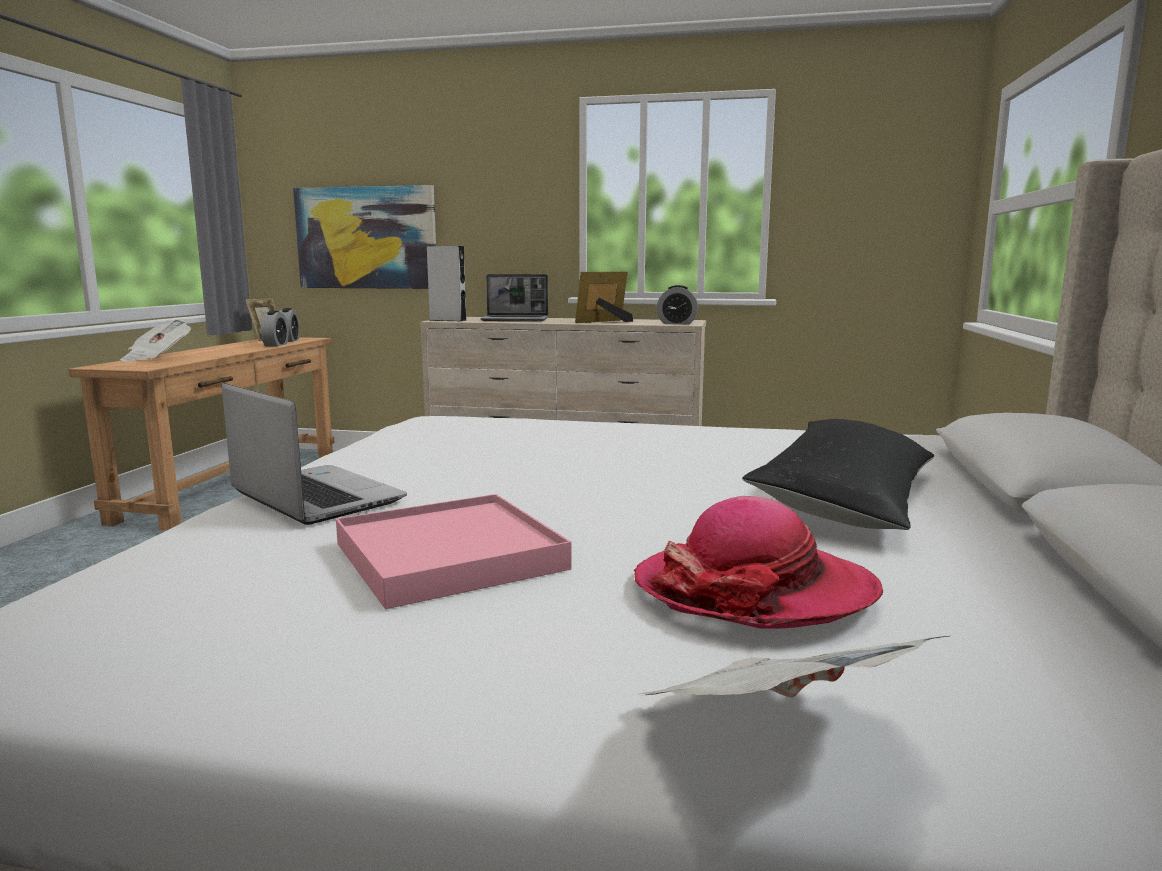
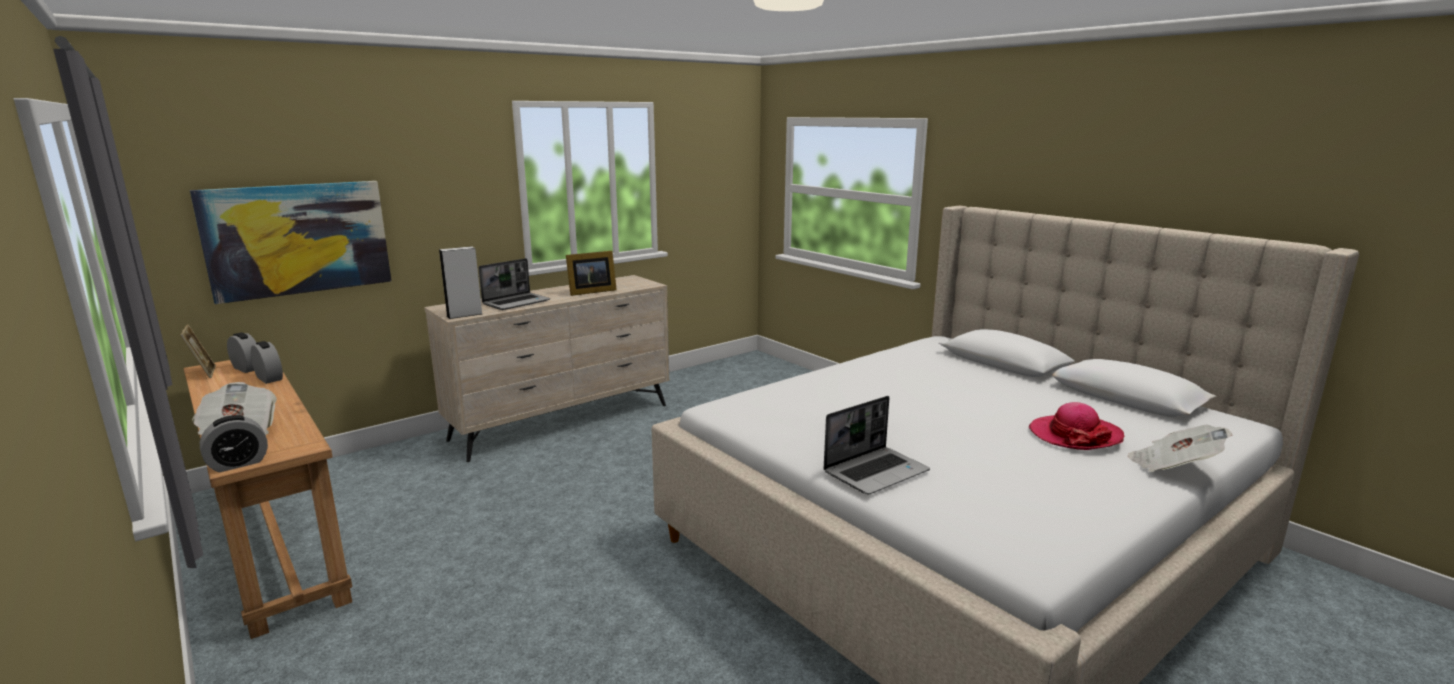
camera: 50 degrees left, 5 degrees up
(313, 497) = (876, 471): laptop -> laptop turned 150 degrees clockwise
(449, 556) = (999, 466): pink tray -> none
(605, 322) = (590, 292): picture frame -> picture frame turned 120 degrees counterclockwise
(677, 323) = (642, 284): alarm clock -> alarm clock (238, 464)
(846, 499) = (990, 389): black pillow -> none

